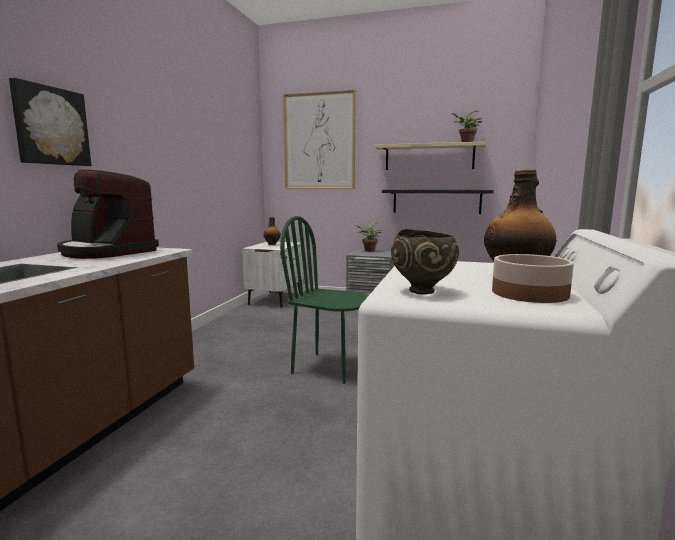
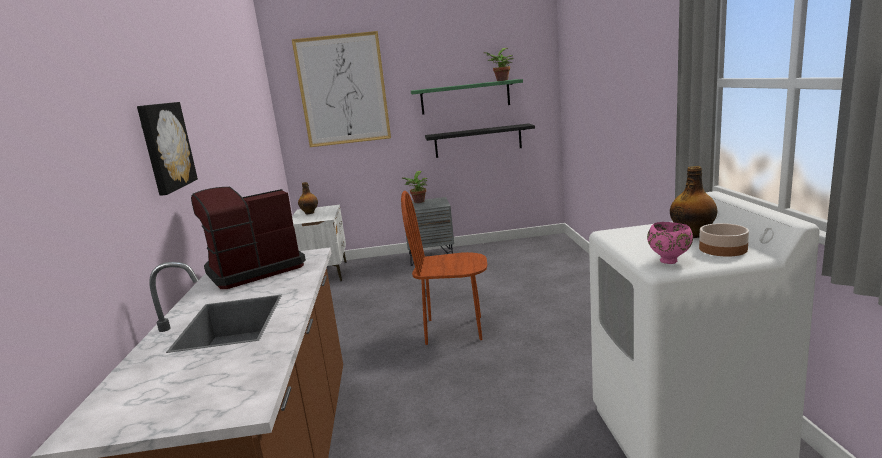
camera: 20 degrees left, 5 degrees up
(107, 252) = (253, 270): coffee machine -> coffee machine turned 135 degrees clockwise
(328, 367) = (454, 329): green chair -> brown chair
(424, 291) = (670, 261): brown bowl -> pink bowl
(429, 157) = (465, 97): beige shelf -> green shelf

